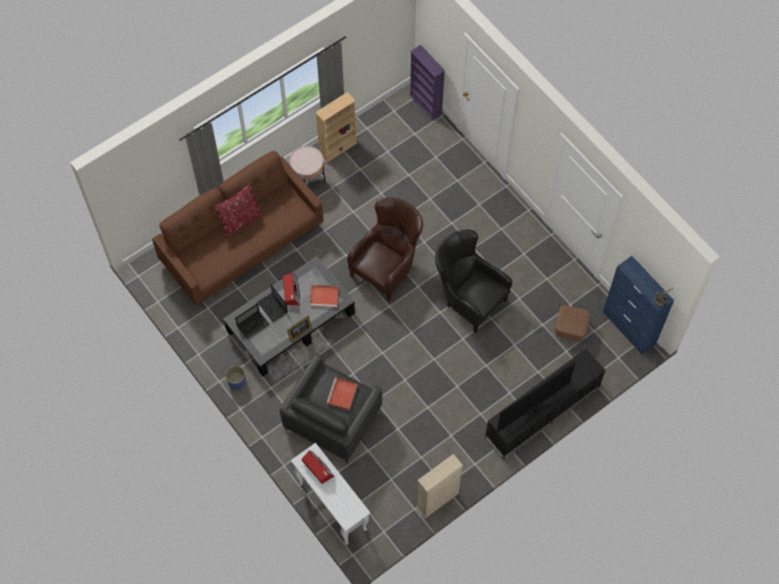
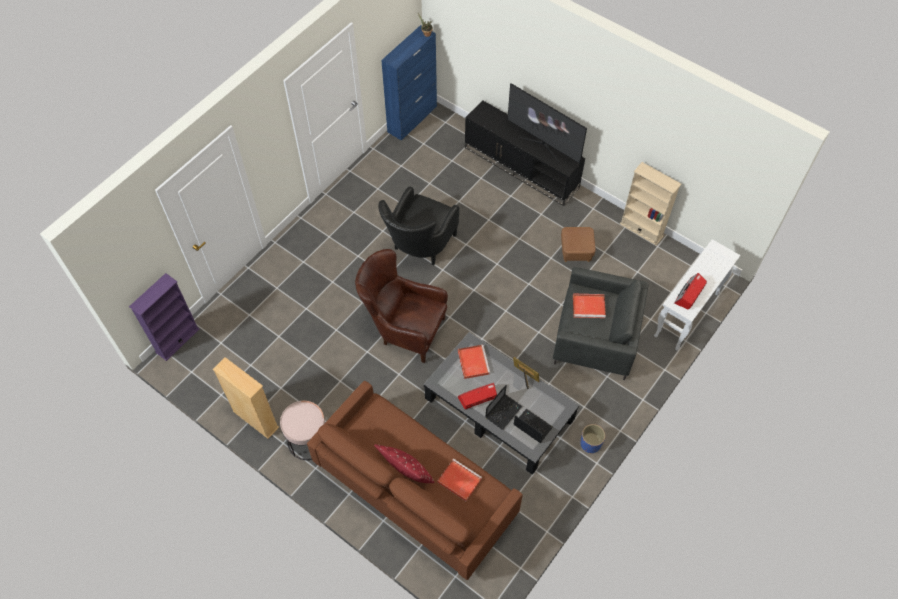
camera: 105 degrees left, 5 degrees down
(221, 254) = (458, 480): none -> red tray
(570, 328) = (427, 161): brown ottoman -> brown ottoman (576, 251)

